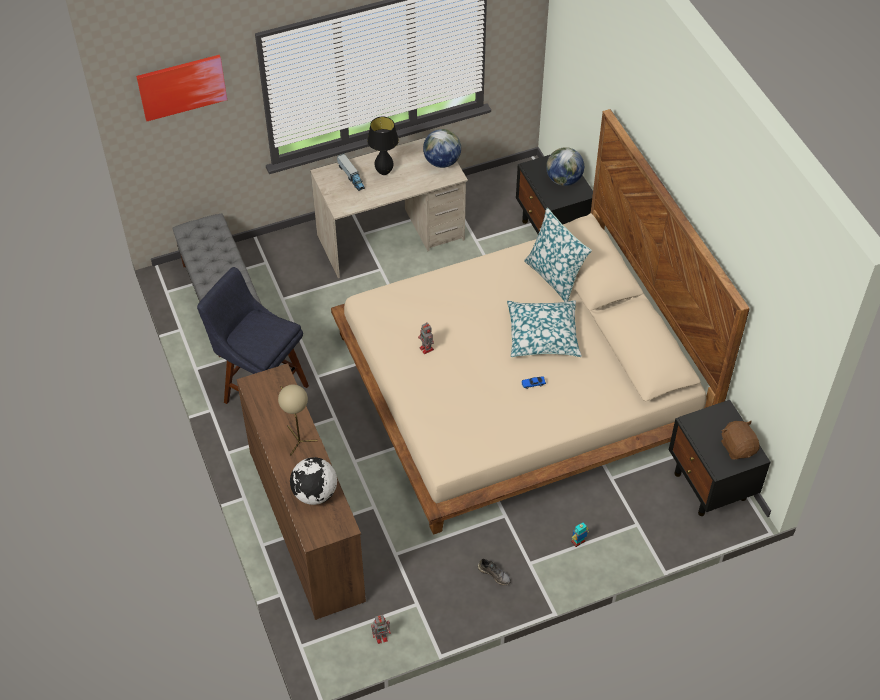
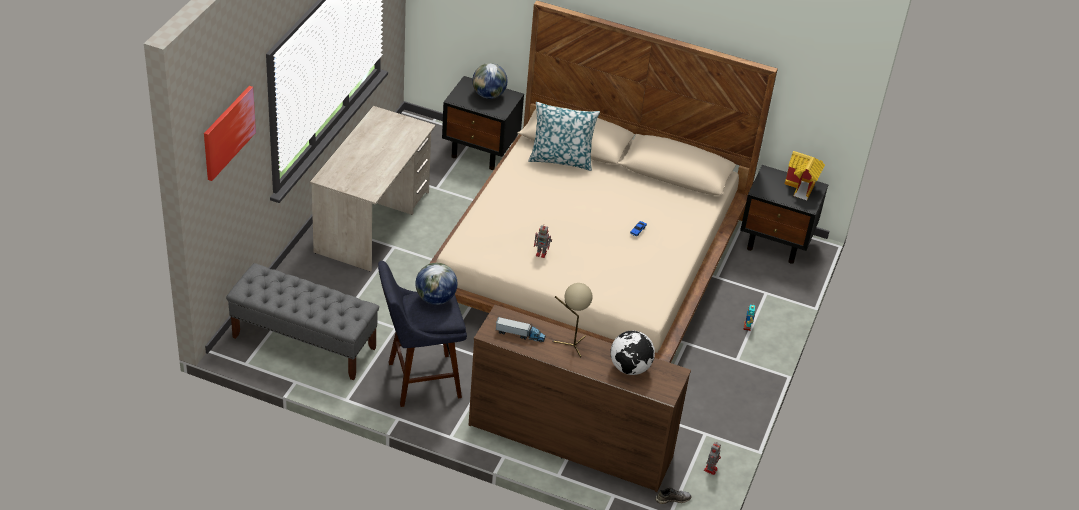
camera: 50 degrees left, 10 degrees down
(351, 176) = (348, 168): toy truck -> toy truck (520, 334)
(384, 172) = (368, 152): black table lamp -> none
(442, 162) = (401, 123): globe -> globe (435, 299)
(494, 574) = (726, 381): grey shoe -> grey shoe (672, 499)
(543, 335) = (603, 198): pillow -> none
(738, 447) = (802, 188): brown plush toy -> toy house

